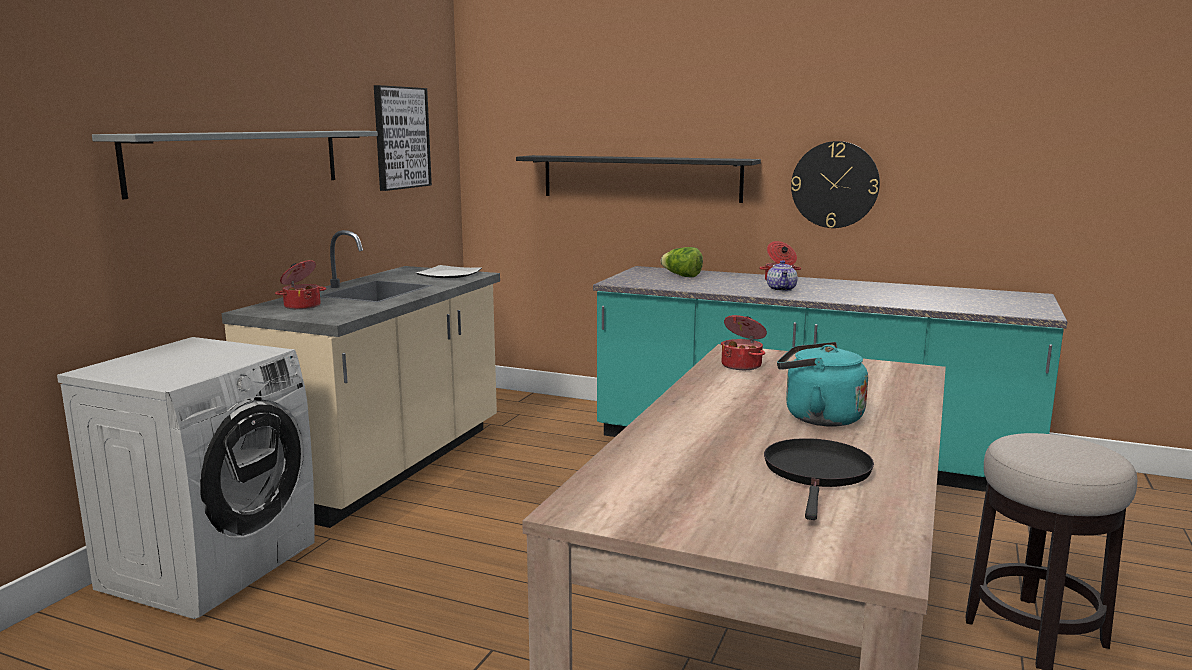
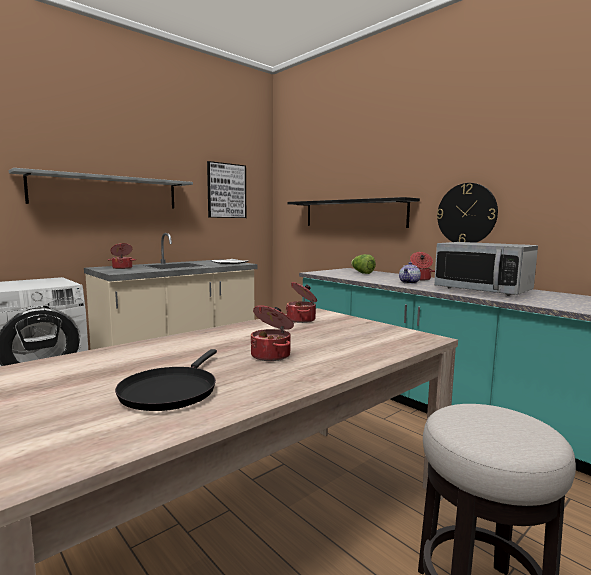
camera: 25 degrees right, 5 degrees down
(817, 473) = (170, 391): black frying pan -> black frying pan turned 150 degrees clockwise
(818, 417) = (271, 355): turquoise kettle -> cooking pot
(884, 293) = (483, 290): none -> microwave

